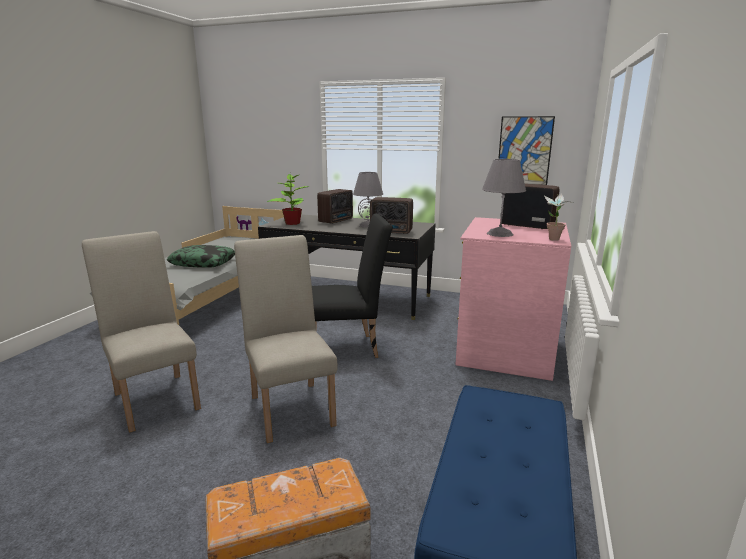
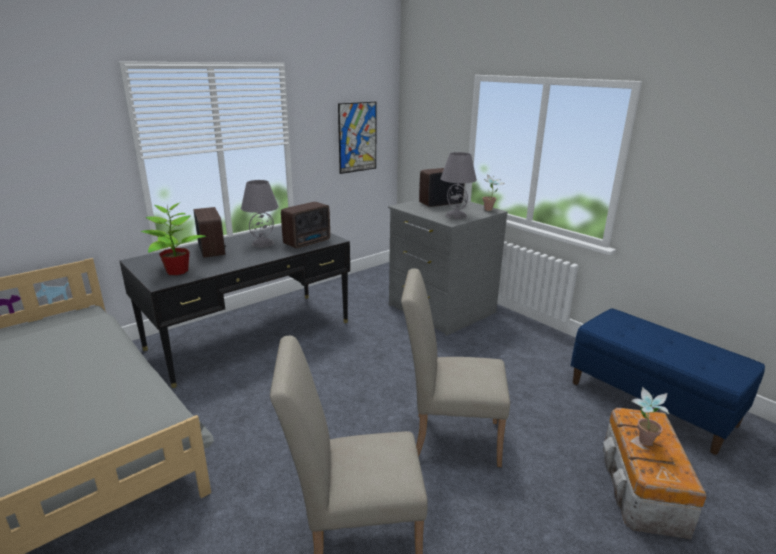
camera: 60 degrees left, 5 degrees up
(203, 263) = (99, 381): pillow -> none
(283, 483) = (641, 441): none -> potted plant
(348, 348) = (367, 372): black chair -> none
(504, 350) = (440, 309): pink dresser -> grey dresser

